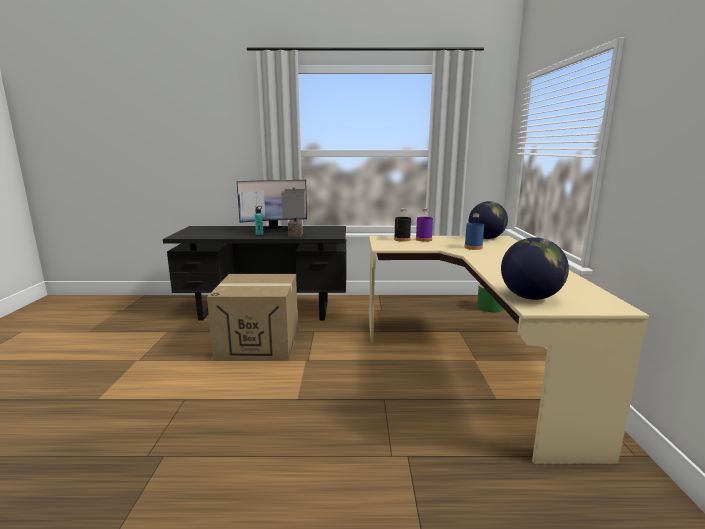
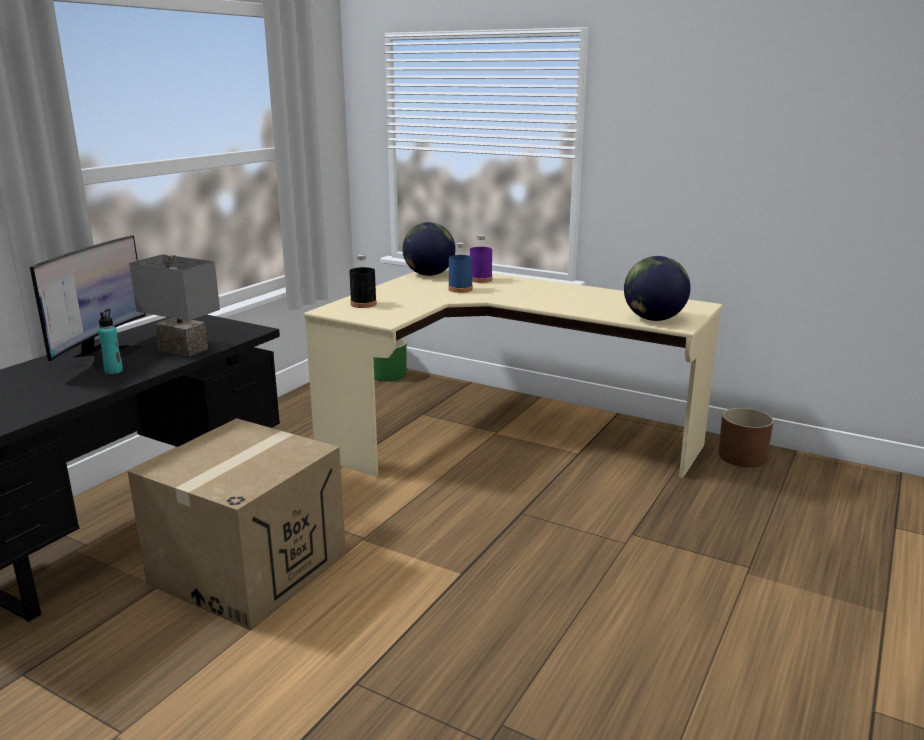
camera: 60 degrees left, 5 degrees up
(423, 239) = (383, 296): purple bottle -> purple bottle (480, 279)
(638, 496) = (741, 456): none -> brown planter

